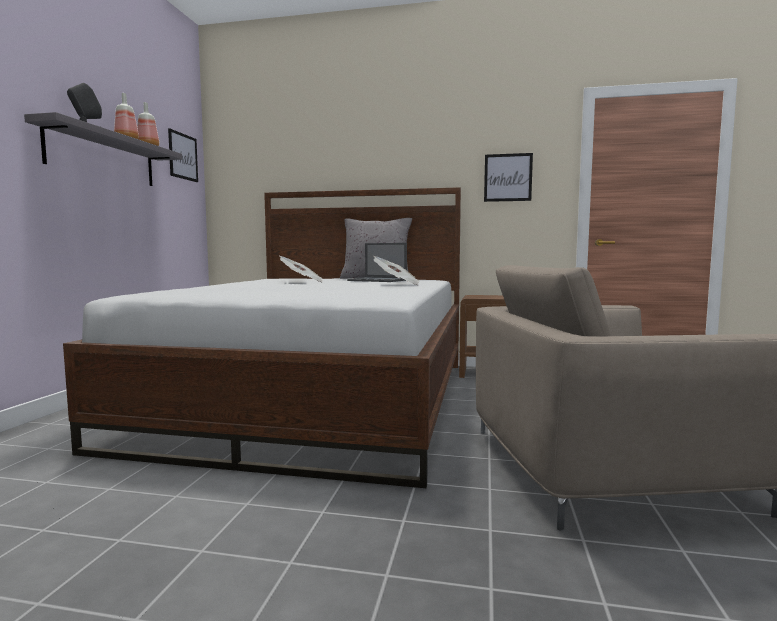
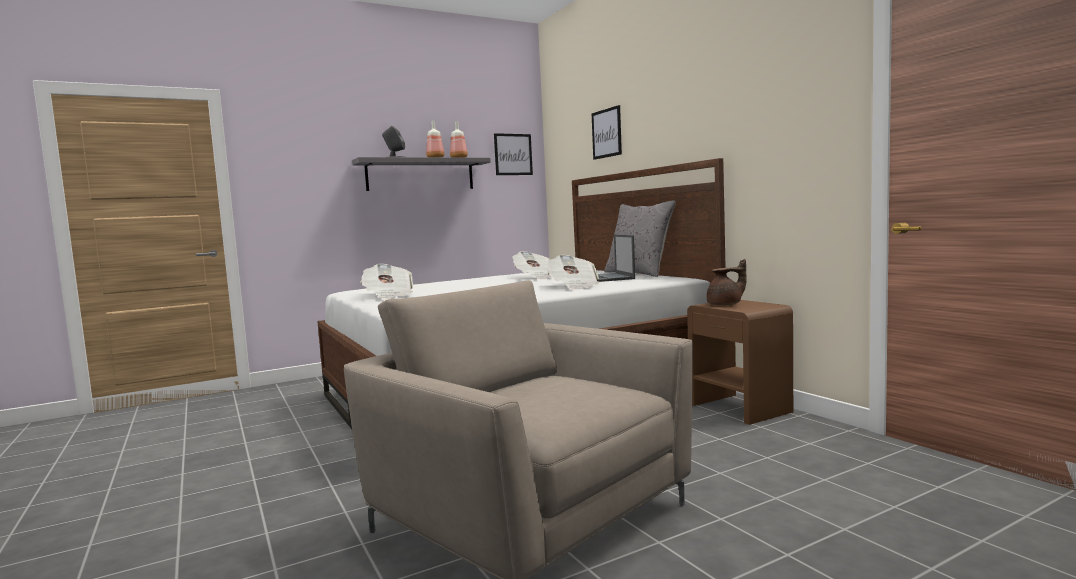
camera: 50 degrees right, 0 degrees up
(254, 294) = (388, 296): none -> newspaper
(485, 297) = (726, 304): none -> brown teapot
(508, 177) = (779, 136): picture -> picture (606, 133)

